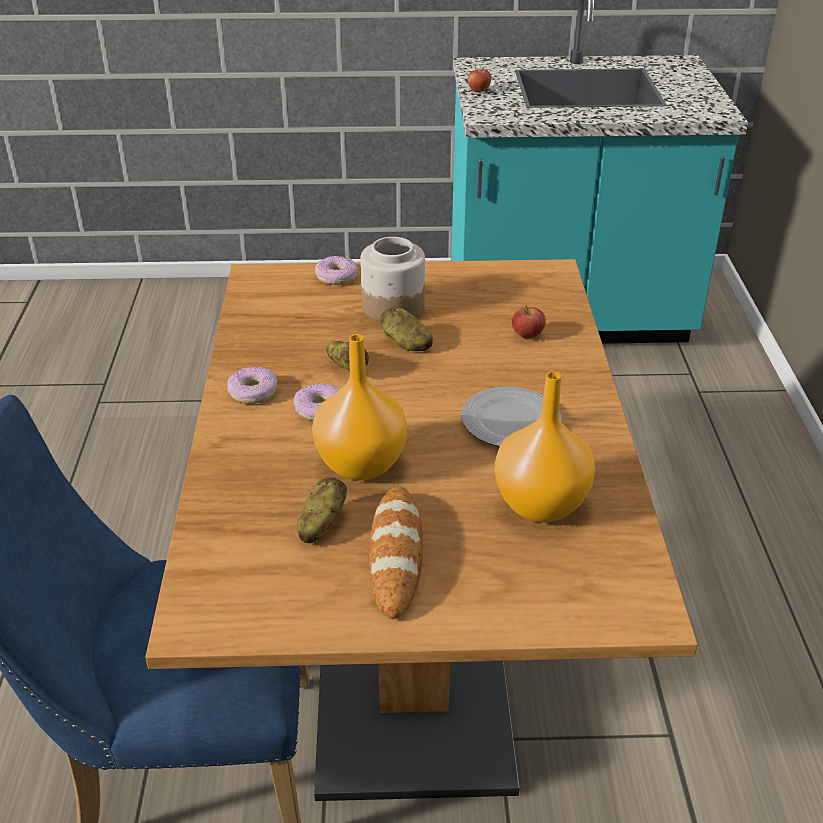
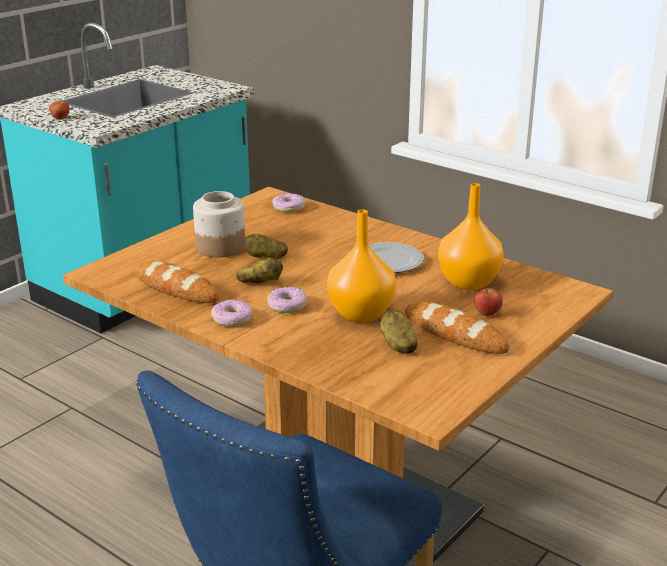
camera: 50 degrees left, 10 degrees down
(276, 330) = (176, 288): none -> bread
(336, 277) = (152, 249): donut -> donut (289, 208)
(527, 335) = (318, 226): apple -> apple (487, 313)

